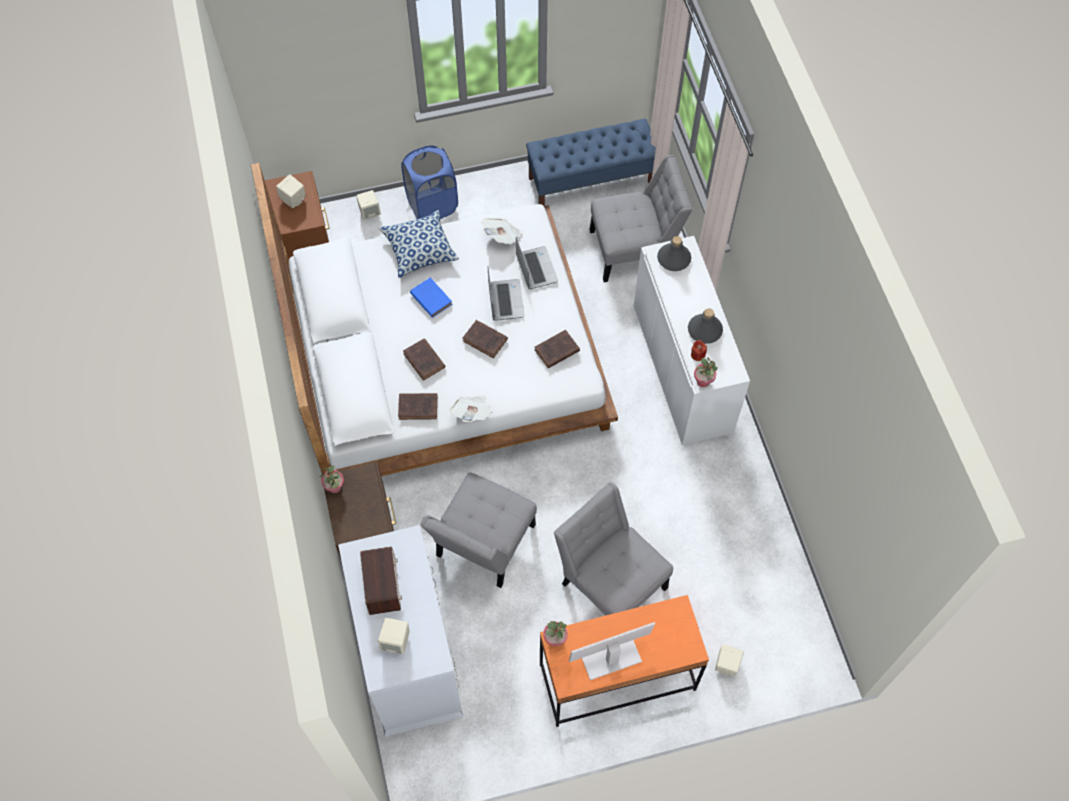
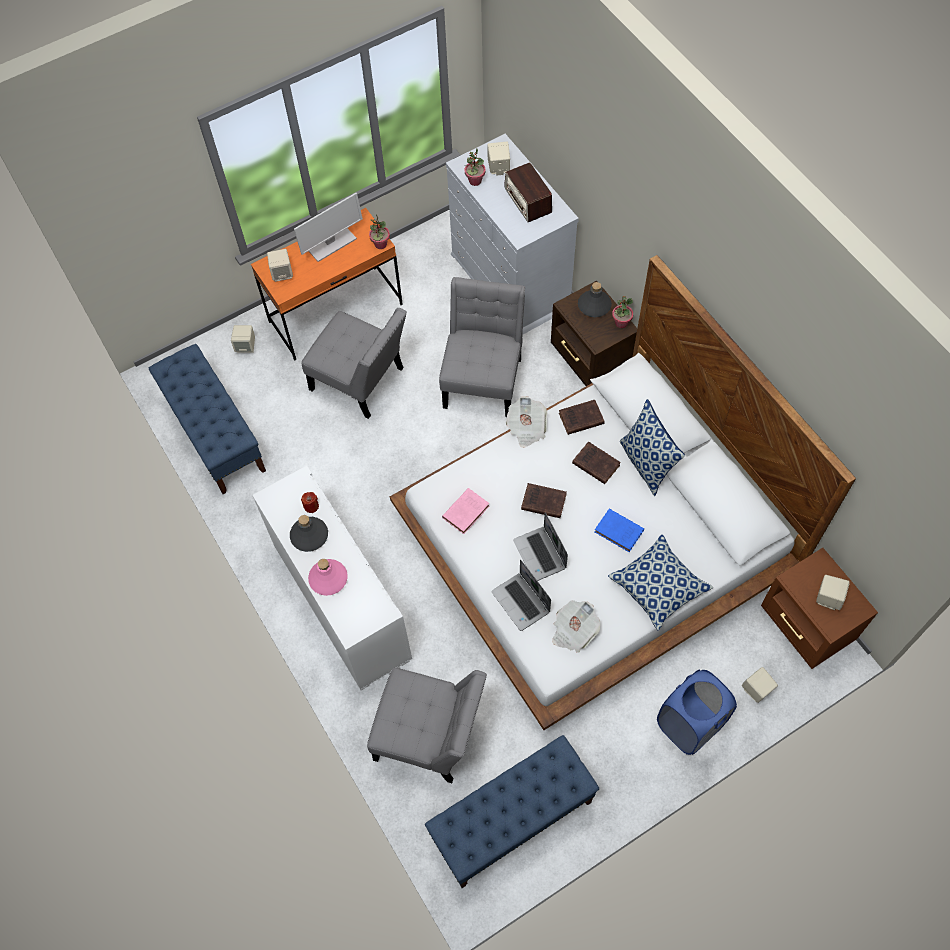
camera: 165 degrees right, 0 degrees up
(378, 349) = (647, 464): none -> pillow
(555, 351) = (466, 511): brown book -> pink book
(634, 250) = (430, 736): grey chair -> grey chair turned 135 degrees counterclockwise
(673, 259) = (361, 611): grey bottle -> grey bottle (594, 305)
(675, 634) = (282, 273): none -> beige speaker
(696, 291) = (328, 579): none -> pink bottle
(703, 381) = (300, 480): potted plant -> potted plant (475, 181)
(775, 567) = (215, 434): none -> blue bench

